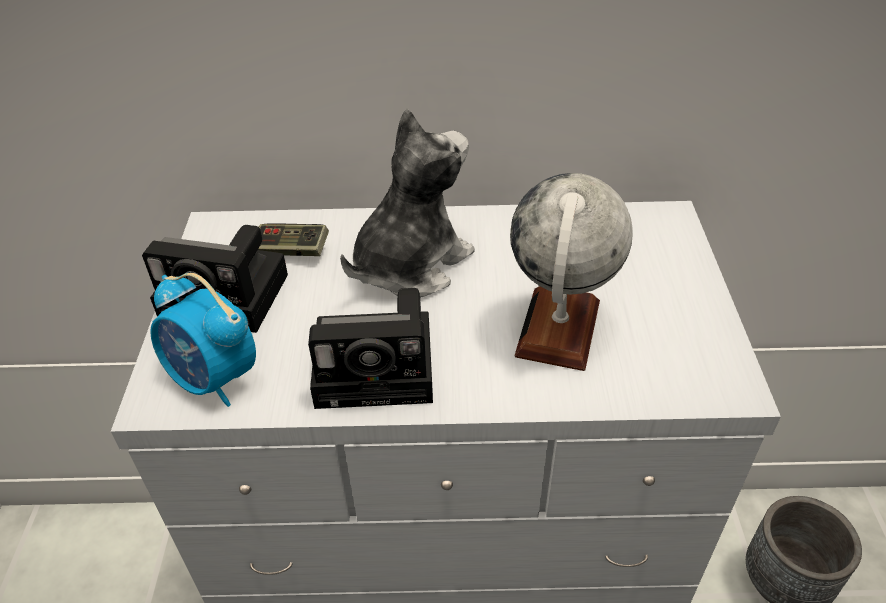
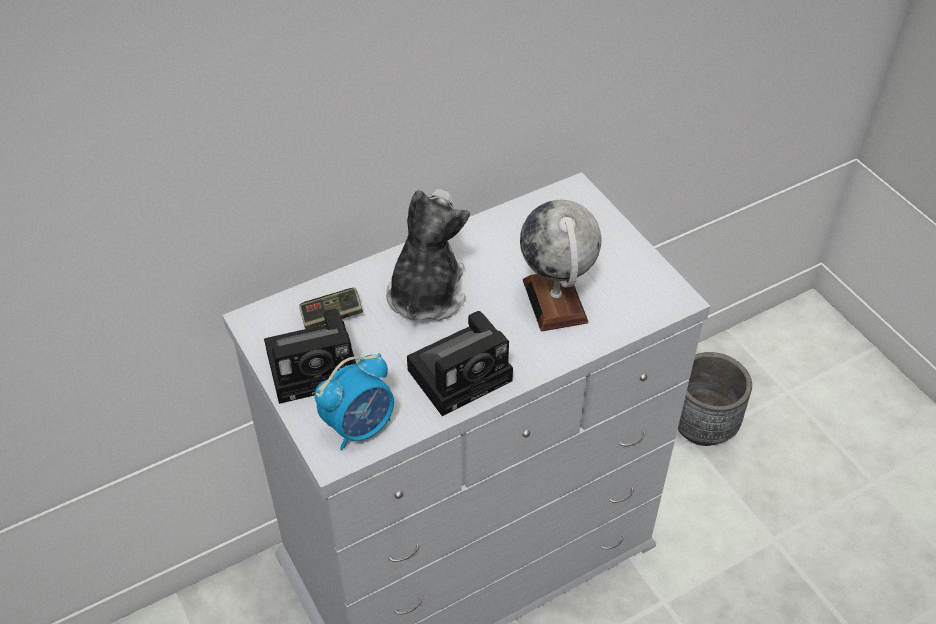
camera: 30 degrees left, 5 degrees up
(214, 379) = (360, 426): alarm clock -> alarm clock turned 45 degrees counterclockwise

